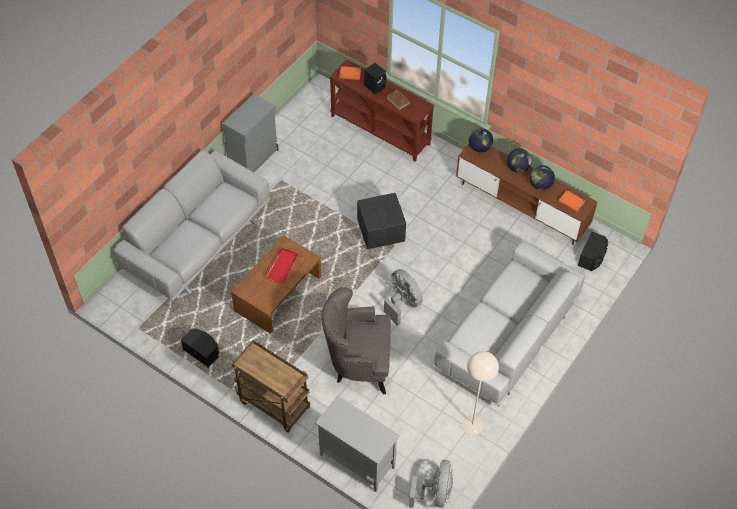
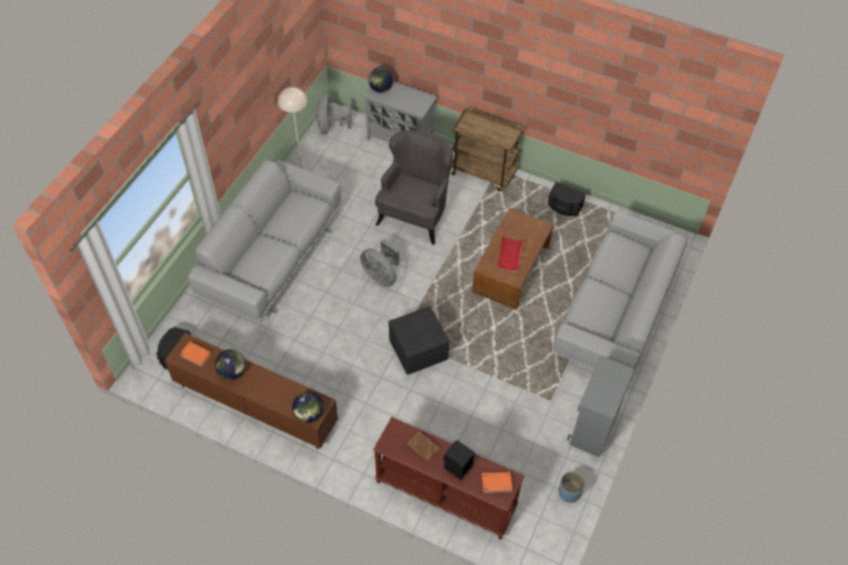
camera: 170 degrees right, 0 degrees up
(289, 119) = (569, 492): none -> blue planter
(358, 364) = (415, 215): grey armchair -> grey armchair turned 60 degrees counterclockwise
(518, 168) = (260, 391): globe -> globe (380, 89)

